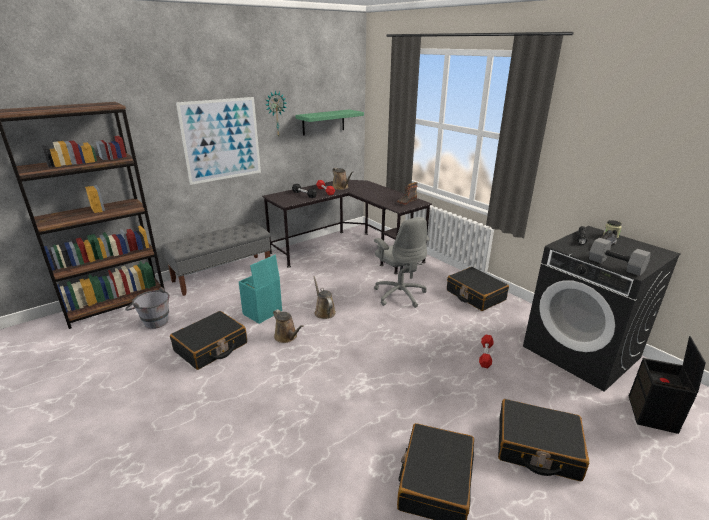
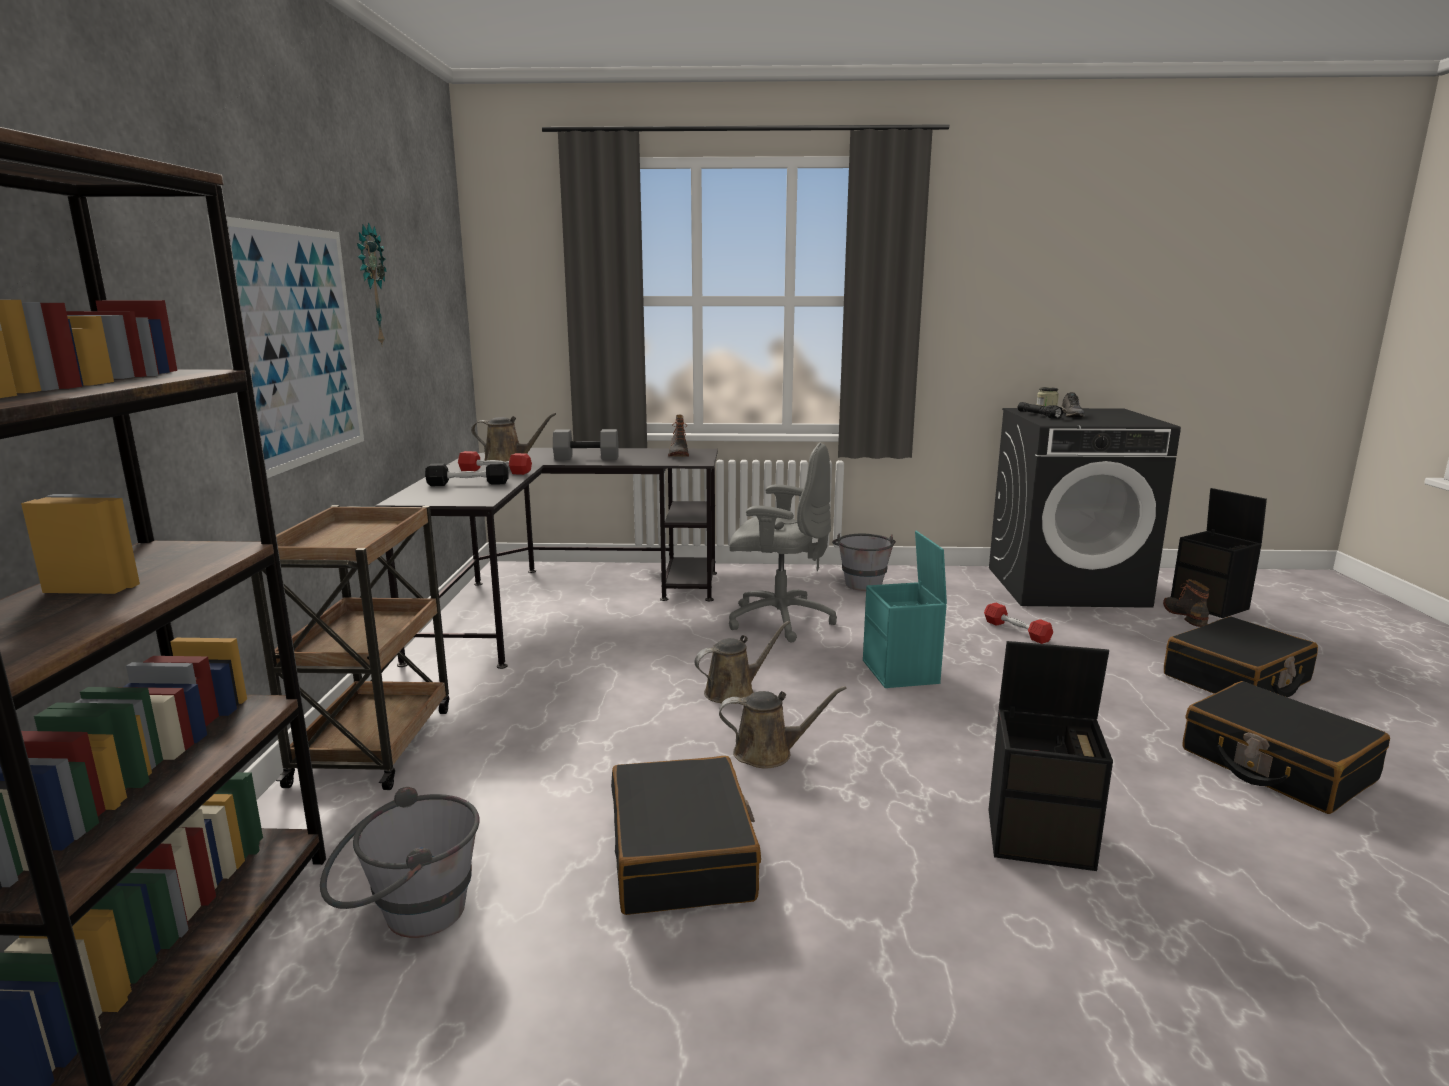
camera: 50 degrees left, 10 degrees down
(223, 274) = (374, 743): grey bench -> brown cart
(262, 313) = (637, 750): turquoise storage box -> turquoise storage box (902, 672)
(288, 419) = (1042, 838): none -> black storage box
(323, 122) = (428, 317): green shelf -> none
(324, 311) = (734, 691): brown watering can -> brown watering can turned 135 degrees clockwise
(475, 295) = (862, 582): black suitcase -> grey bucket
(613, 407) = (1185, 615): none -> boot
(614, 265) = (1132, 423): grey dumbbell -> grey dumbbell (586, 458)

